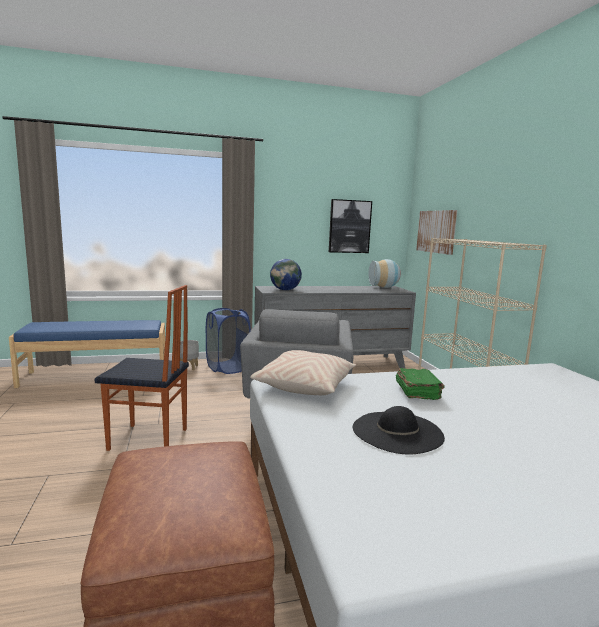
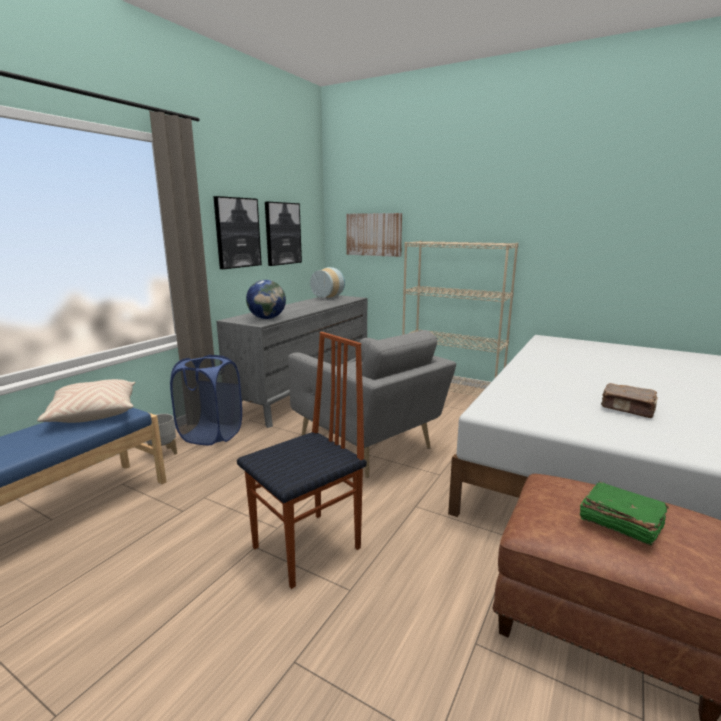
camera: 45 degrees left, 5 degrees up
(297, 223) = (237, 233): none -> picture
(305, 385) = (505, 403): beige pillow -> beige pillow (94, 413)
(397, 432) = (628, 409): black hat -> brown book
(417, 392) = (557, 379): green book -> green book (619, 523)

